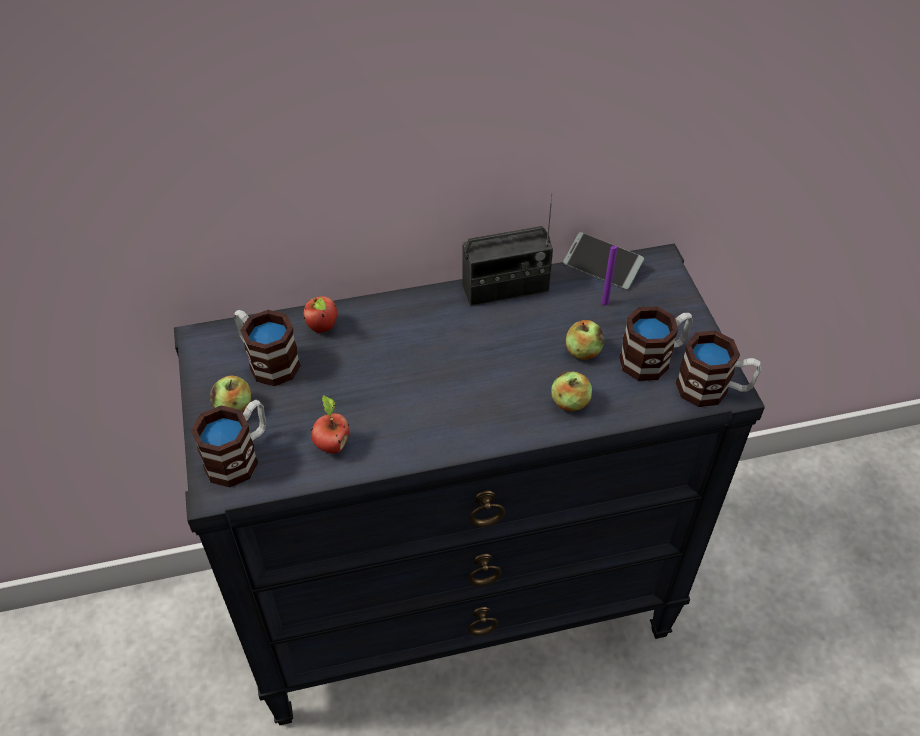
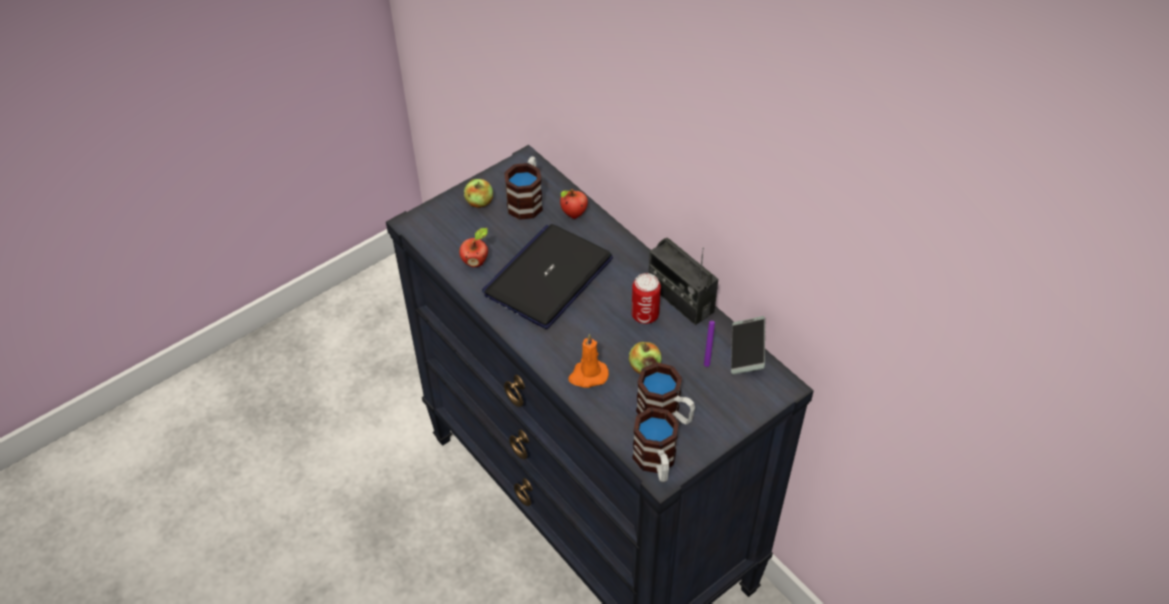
camera: 65 degrees right, 0 degrees up
(240, 456) = (443, 222): mug -> none
(403, 385) = (548, 276): none -> laptop
(512, 324) = (645, 315): none -> can
(569, 403) = (588, 375): apple -> orange candle

